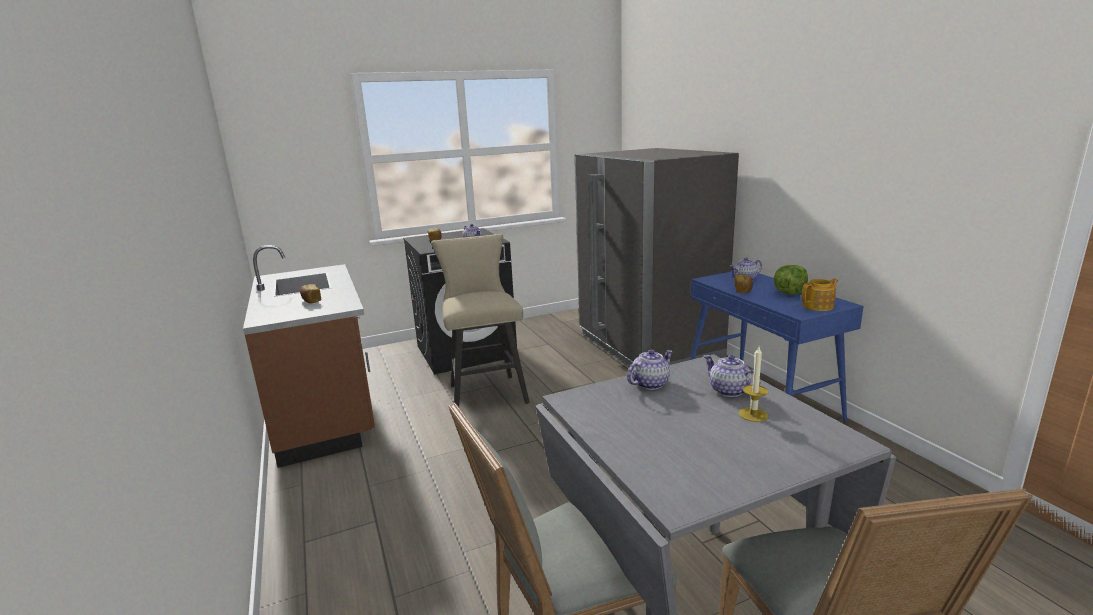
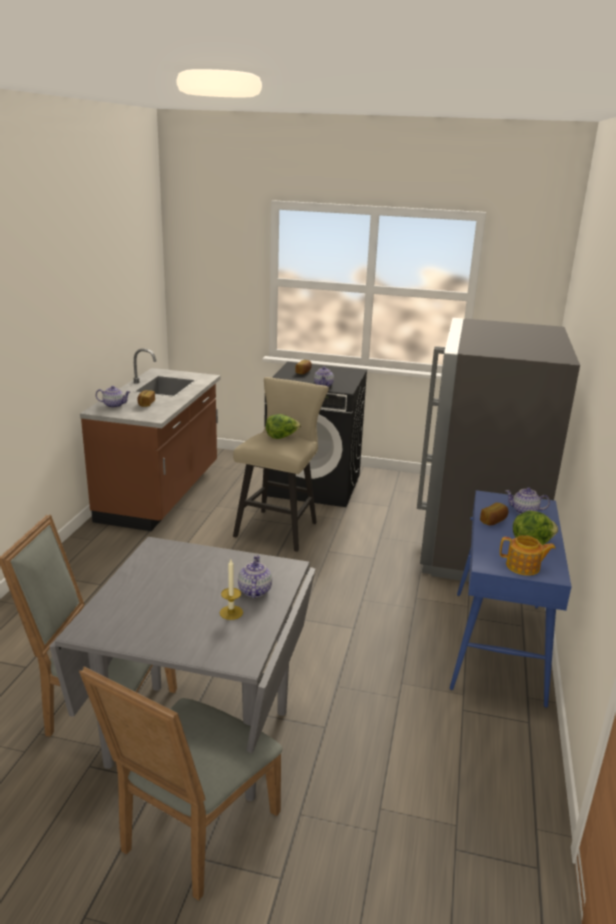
camera: 35 degrees right, 5 degrees up
(479, 293) = (281, 437): none -> lettuce
(650, 383) = (220, 560): teapot -> teapot (114, 405)

